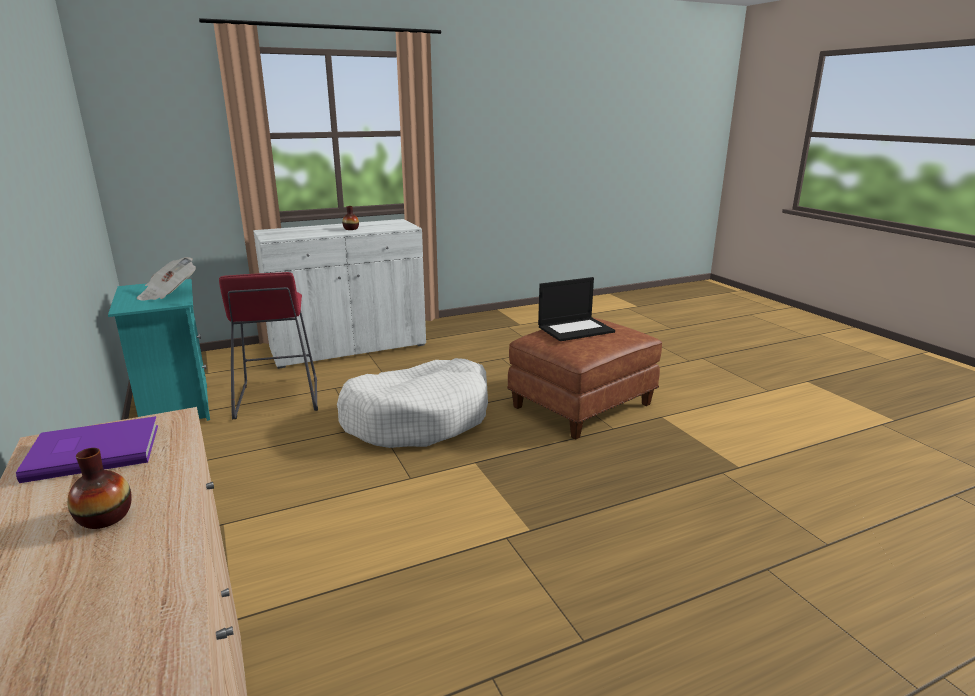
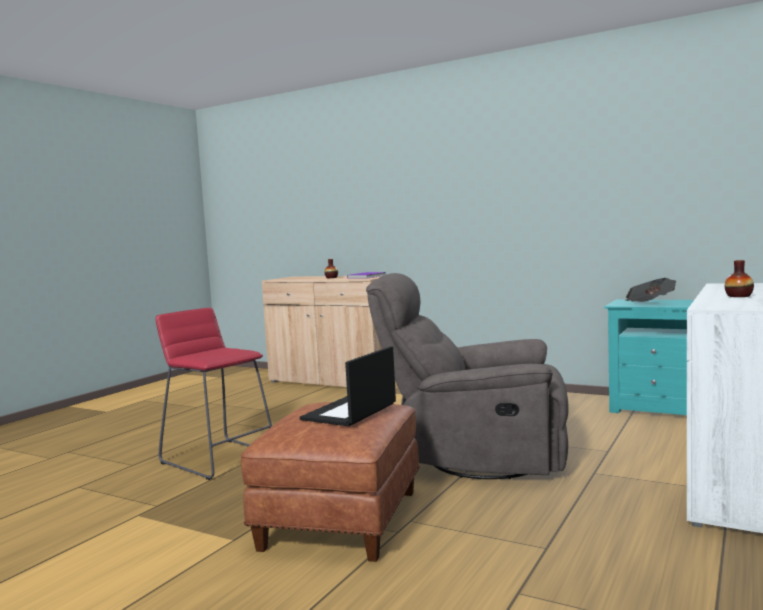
camera: 145 degrees right, 15 degrees down
(278, 398) = (618, 432): red stool -> red stool (219, 458)
(419, 419) = (476, 457): white dog bed -> grey armchair

